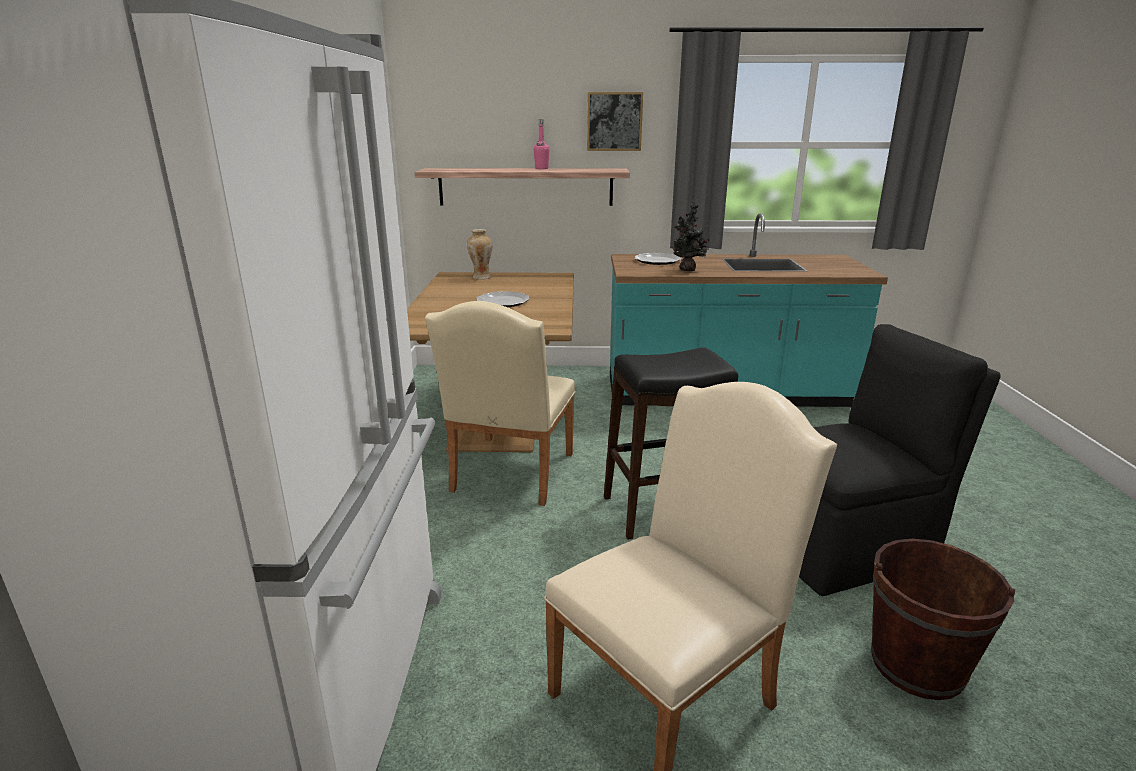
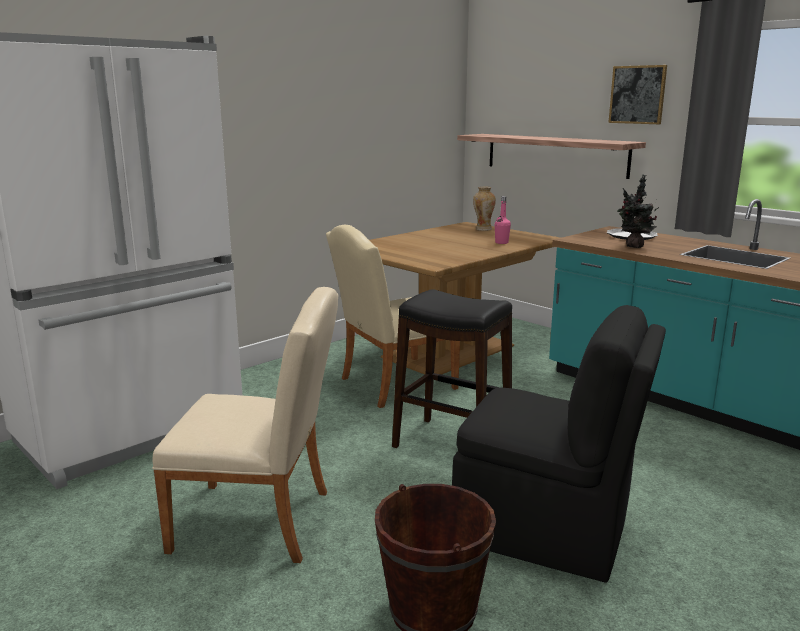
camera: 45 degrees right, 5 degrees down
(502, 302) = (449, 245): plate -> none
(541, 168) = (564, 138): pink bottle -> pink bottle (501, 242)

